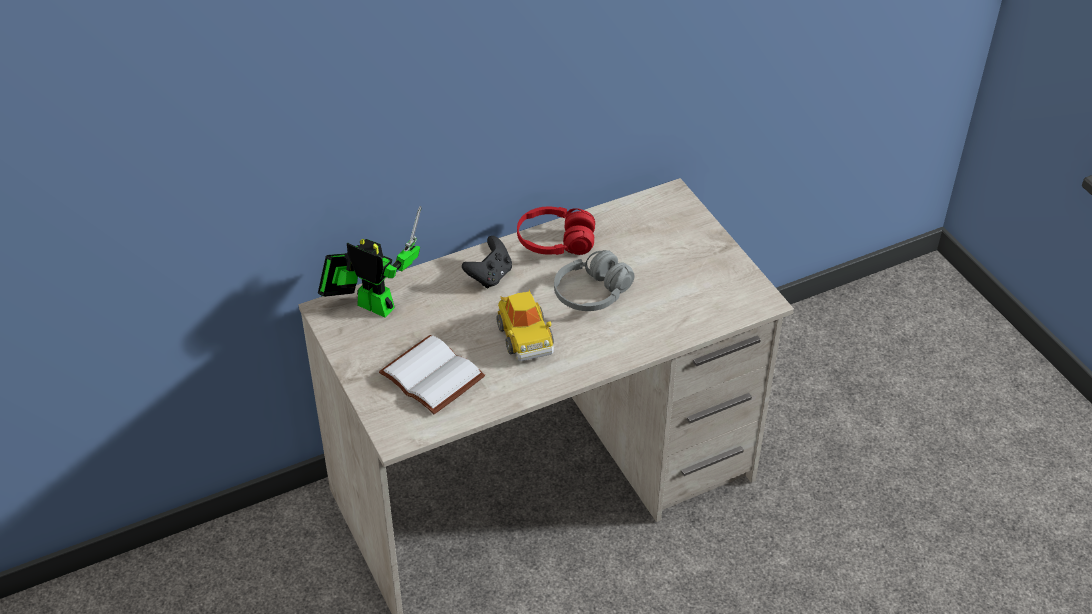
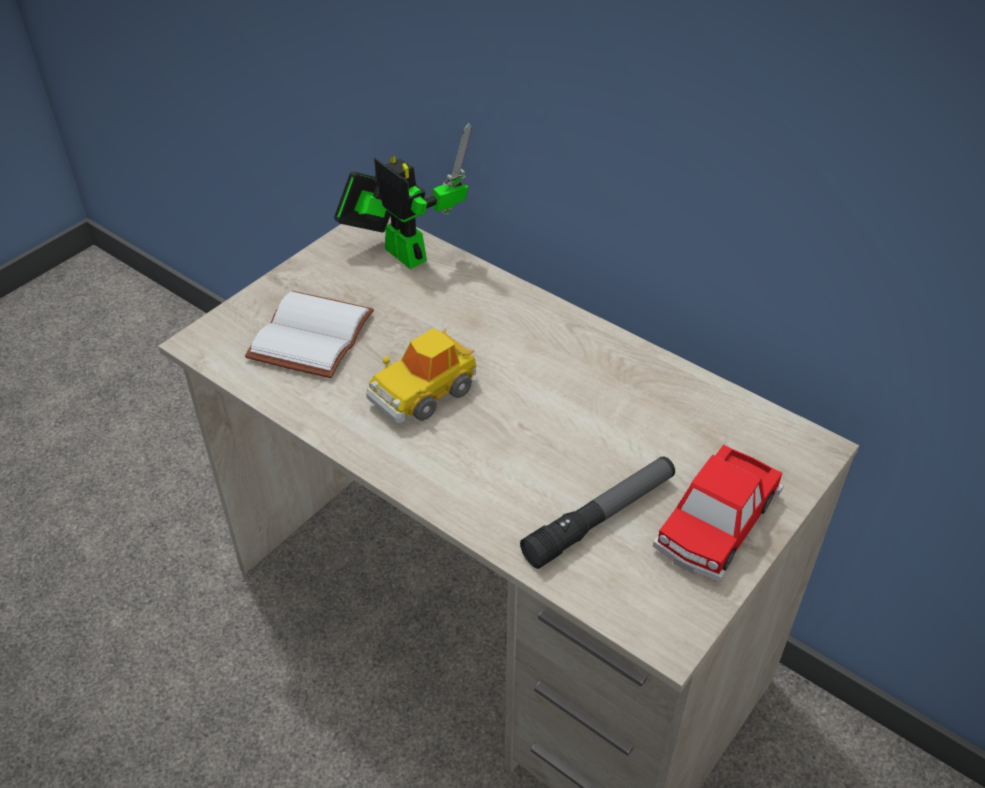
camera: 65 degrees right, 0 degrees up
(370, 304) = (401, 251): toy robot -> toy robot turned 45 degrees counterclockwise
(490, 276) = (511, 325): black game controller -> none
(555, 242) = (617, 362): red headphones -> none
(592, 293) = (545, 429): grey headphones -> none
(673, 296) = (600, 518): none -> flashlight
(702, 253) = (716, 523): none -> toy car

